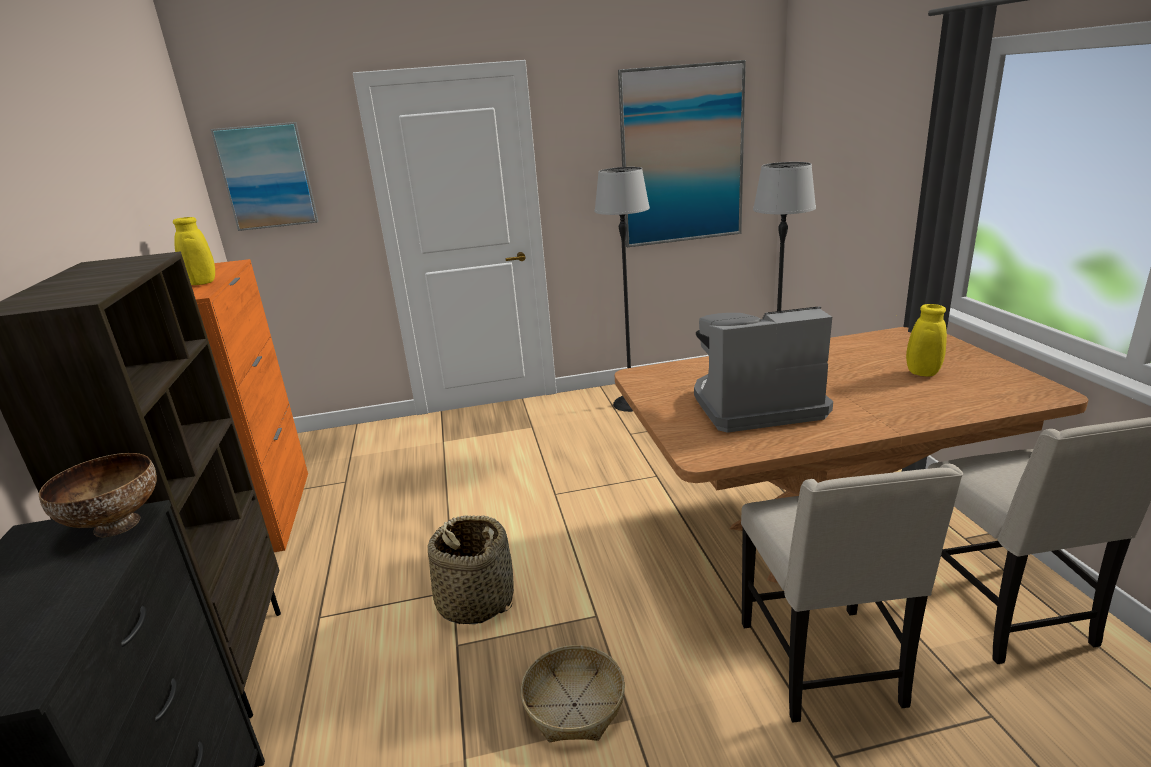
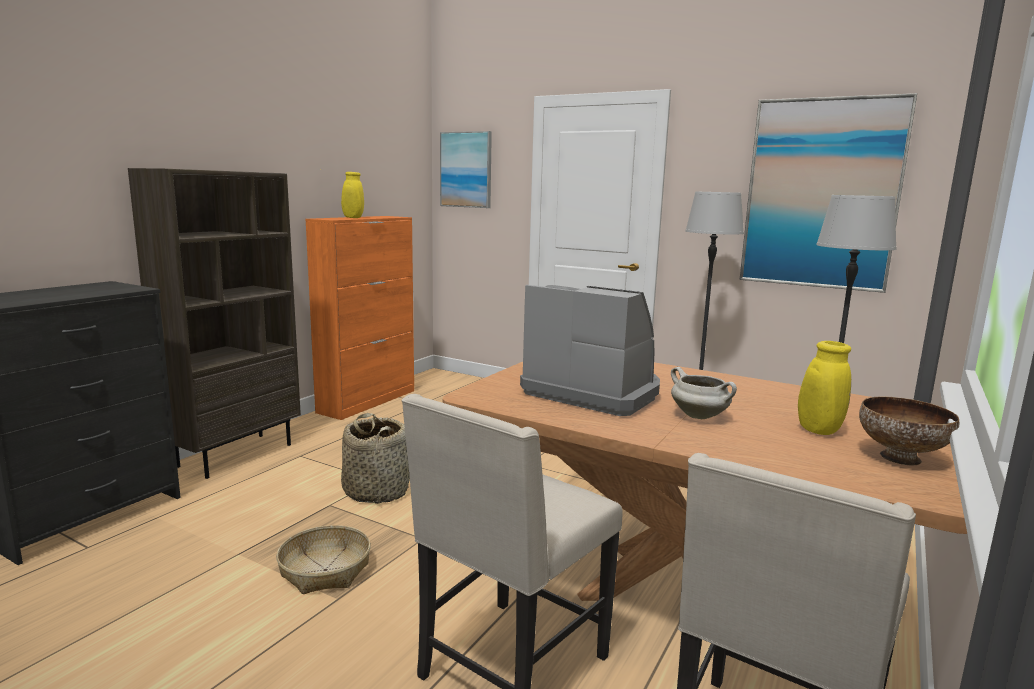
camera: 40 degrees right, 10 degrees down
(115, 526) = (125, 289): bowl -> bowl (899, 458)
(855, 394) = (700, 416): none -> white cooking pot

